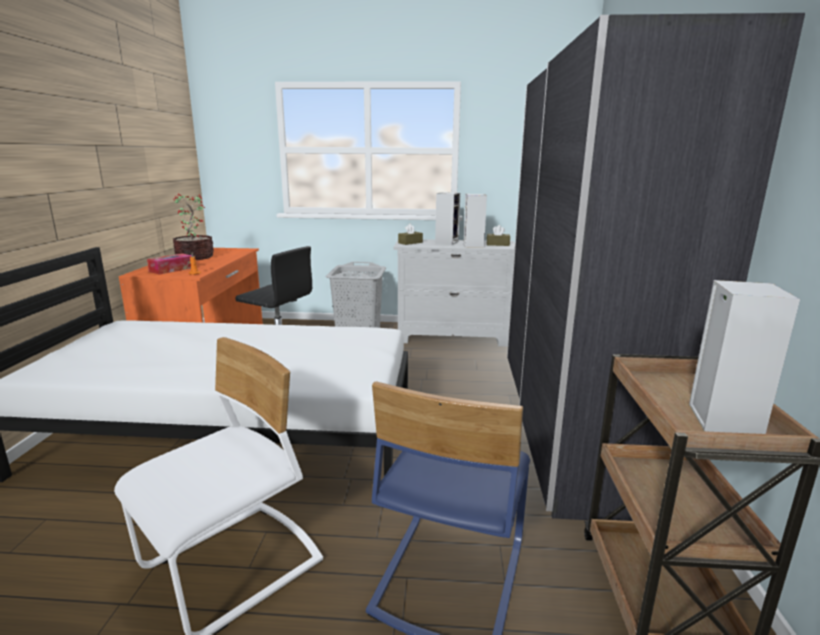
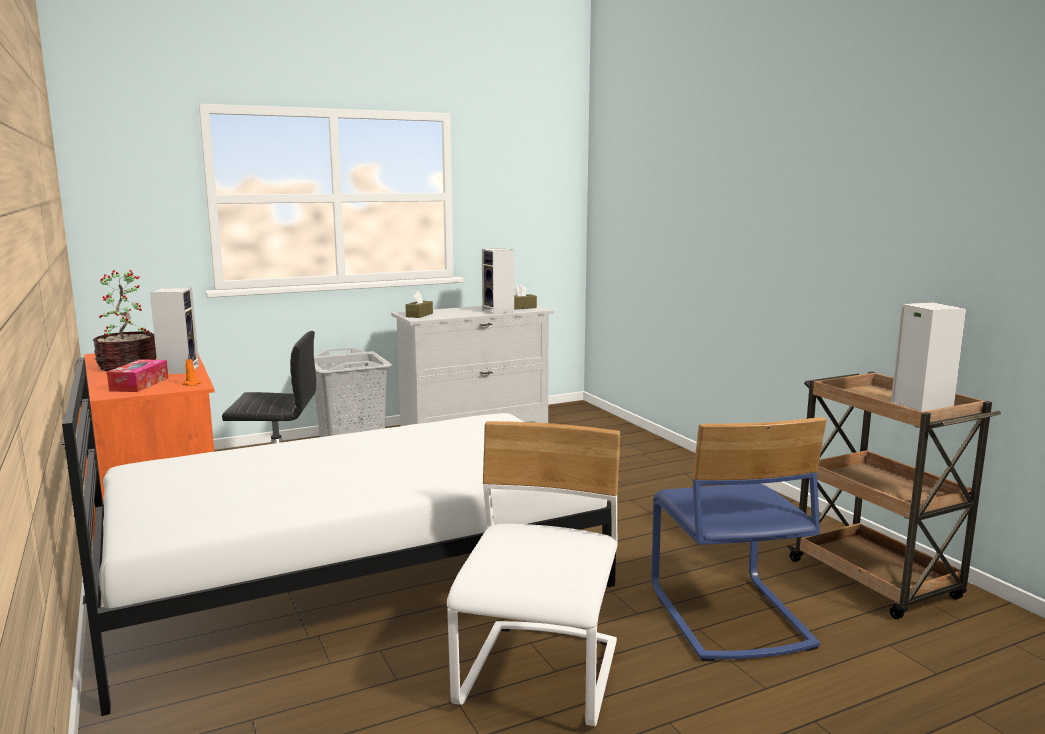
camera: 30 degrees left, 5 degrees down
(446, 242) = (459, 310): speaker -> speaker (178, 369)
(573, 420) = (687, 481): grey wardrobe -> none

